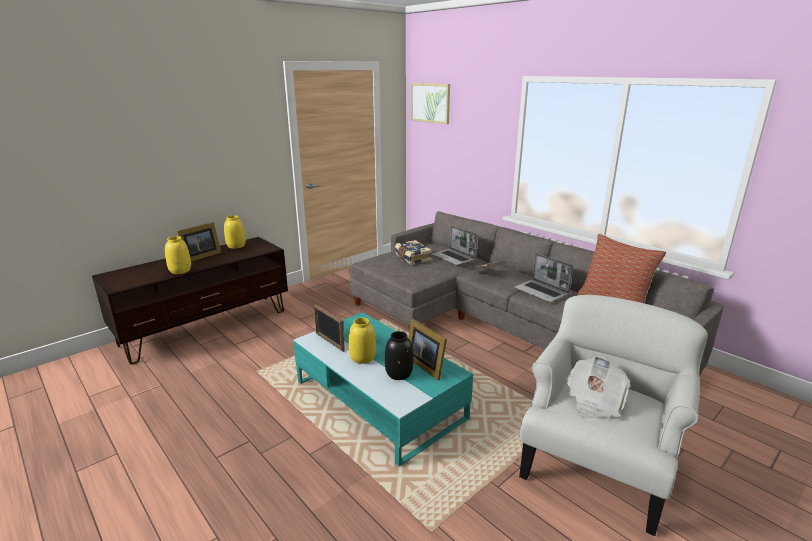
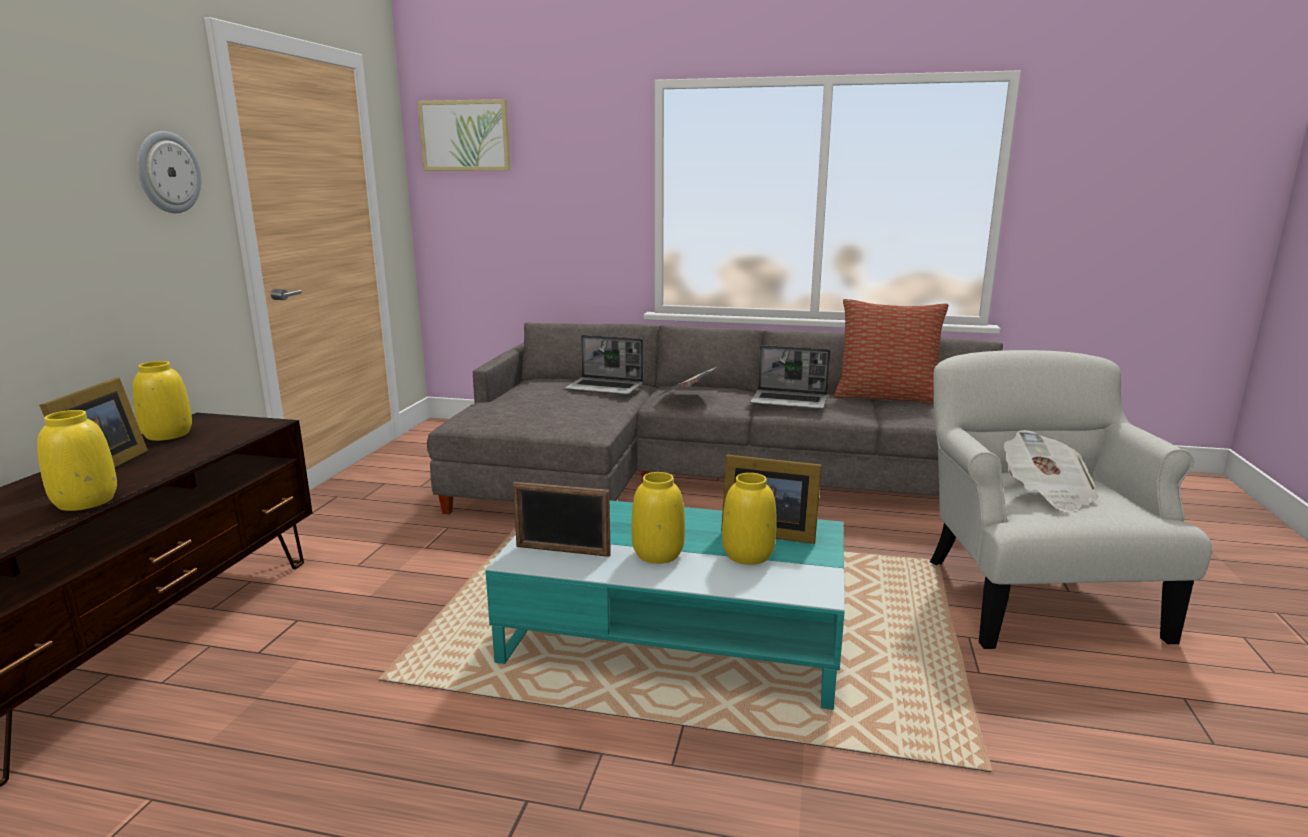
camera: 35 degrees left, 5 degrees down
(255, 133) = (168, 172): none -> wall clock
(398, 374) = (748, 555): black vase -> yellow vase
(412, 258) = (540, 400): book -> none

